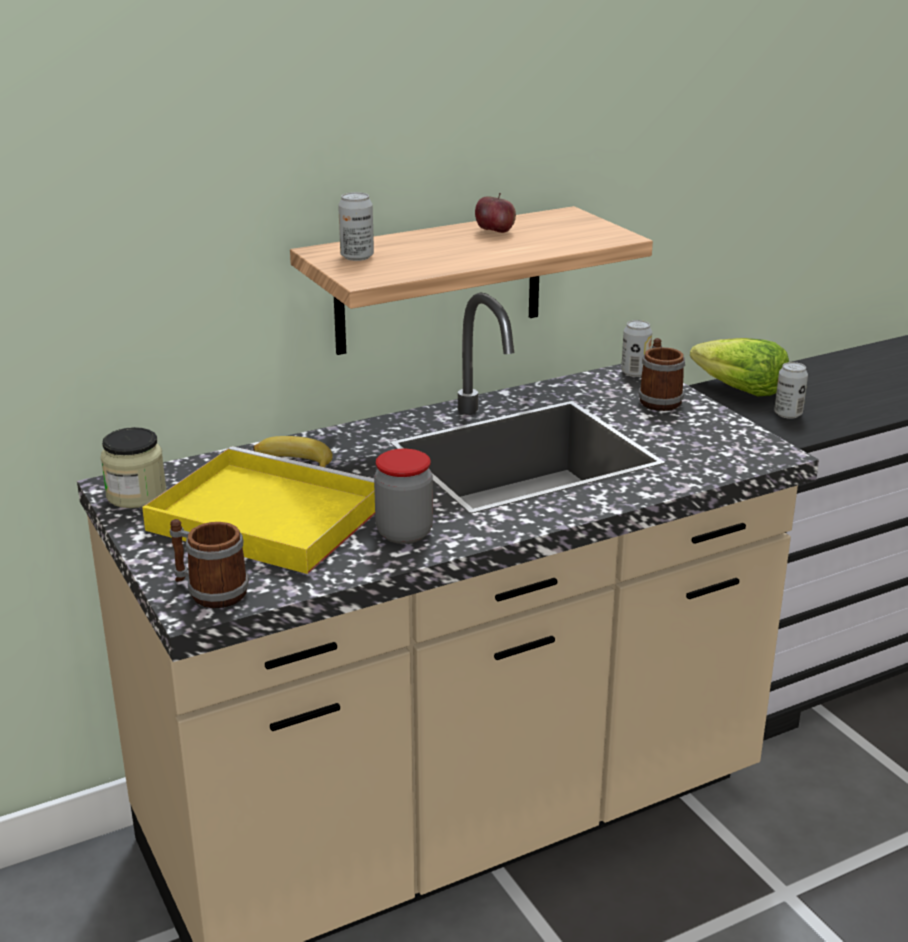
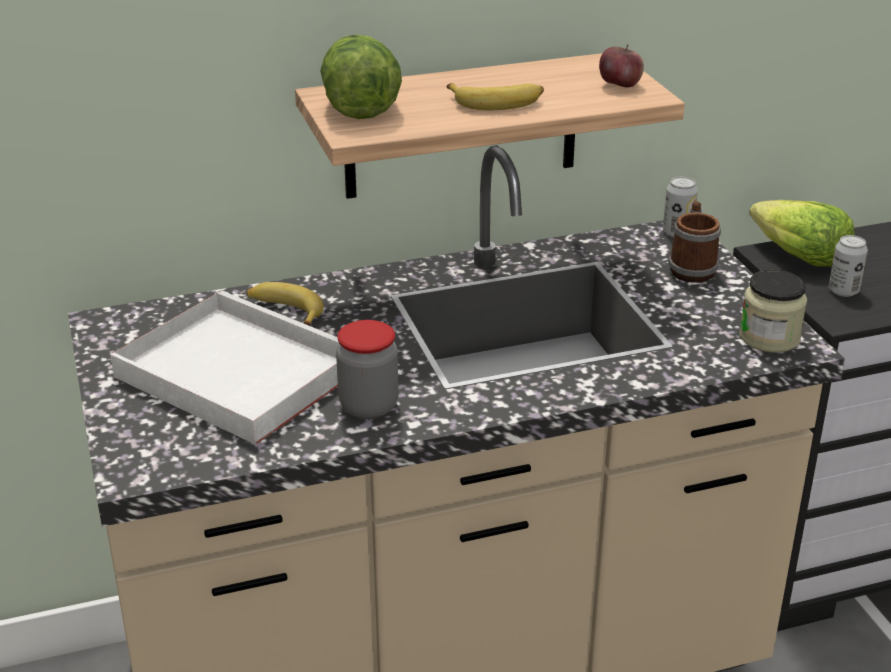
camera: 10 degrees right, 5 degrees up
(136, 495) = (119, 335): jar -> jar (769, 337)
(209, 591) = (152, 454): mug -> none
(262, 517) = (233, 372): yellow tray -> white tray
(357, 257) = (358, 104): can -> lettuce
(485, 248) = (497, 102): none -> banana
(495, 231) = (517, 80): apple -> apple (620, 85)

